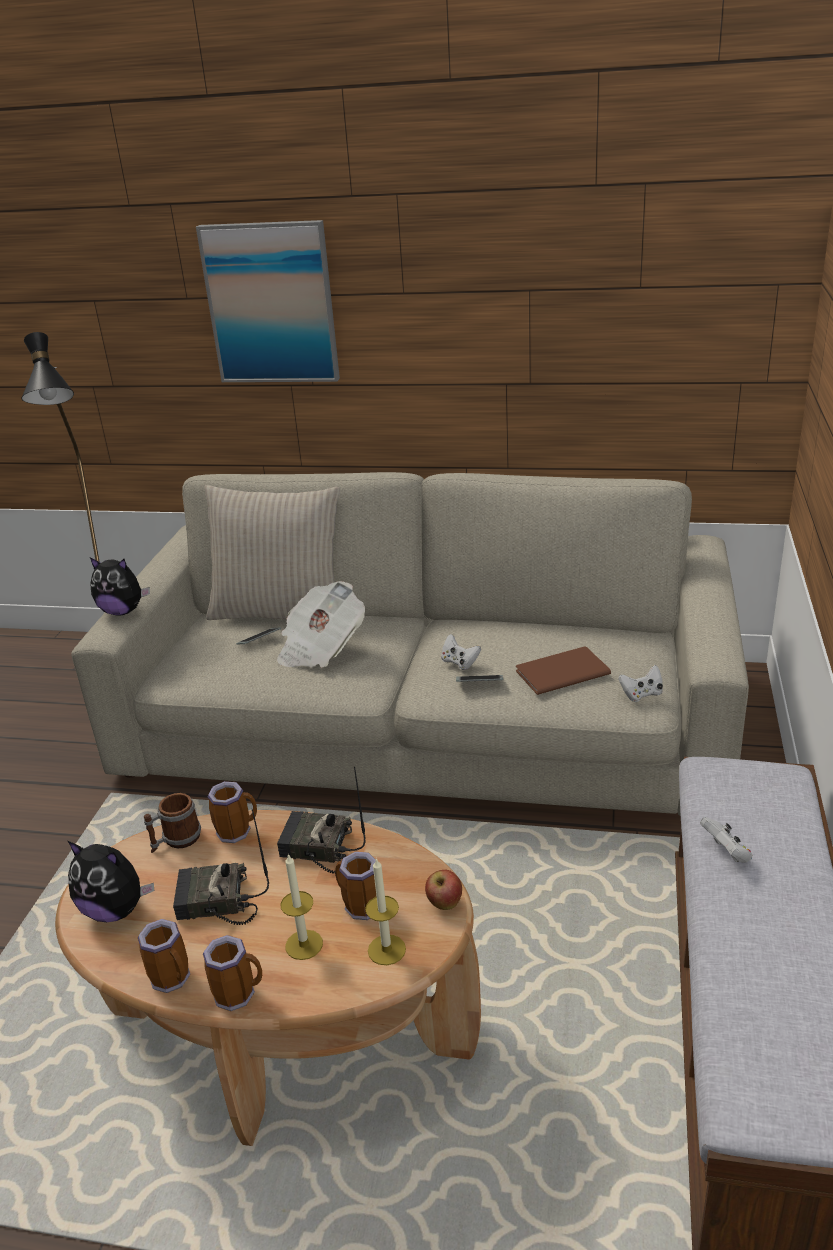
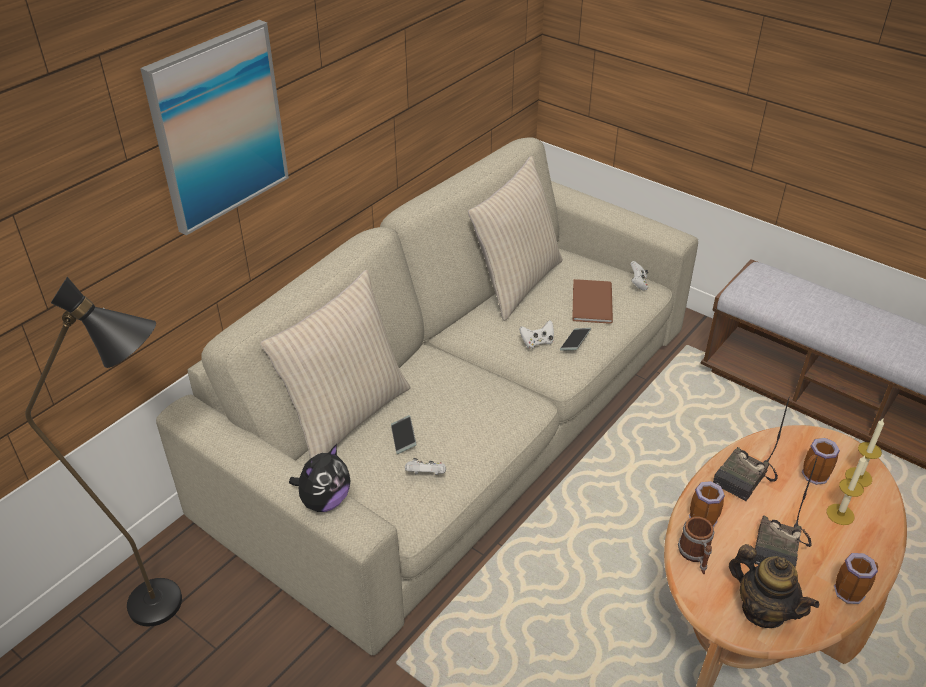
camera: 65 degrees left, 10 degrees up
(116, 909) = (763, 610): plush toy -> teapot
(238, 993) = (875, 559): mug -> none
(320, 648) = (452, 405): newspaper -> none
(444, 904) = (827, 438): apple -> none
(556, 625) = (516, 283): none -> beige pillow
(726, 853) = (821, 319): white game controller -> white game controller (426, 475)

